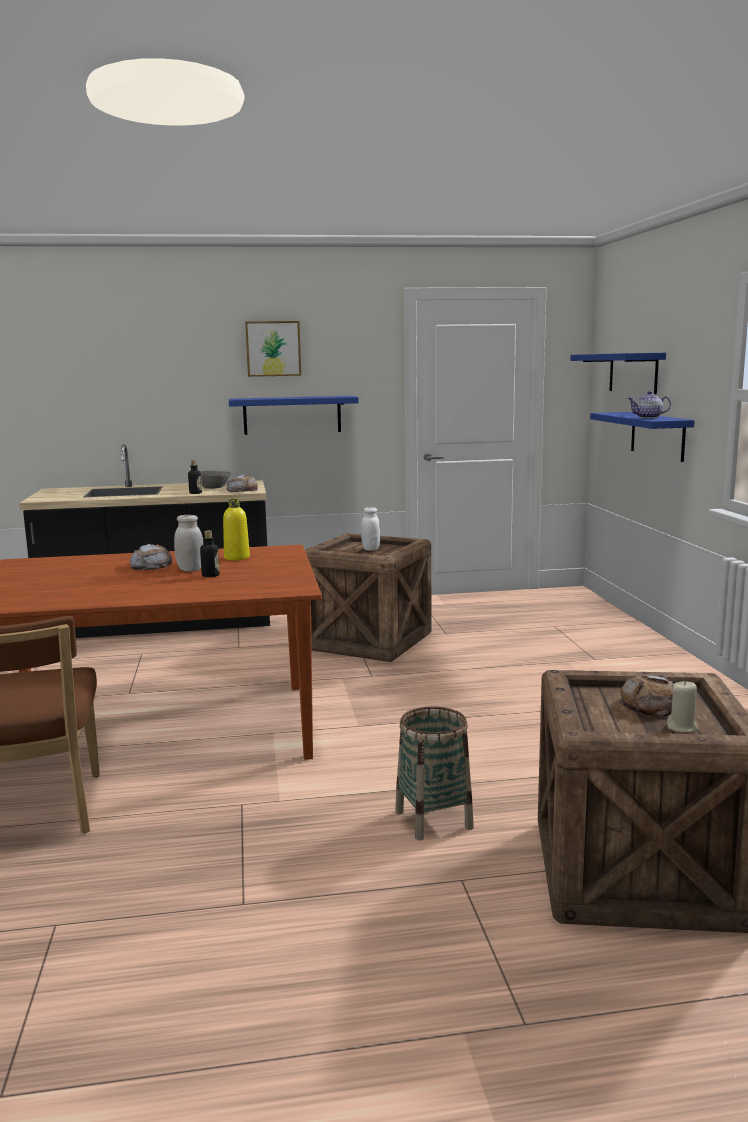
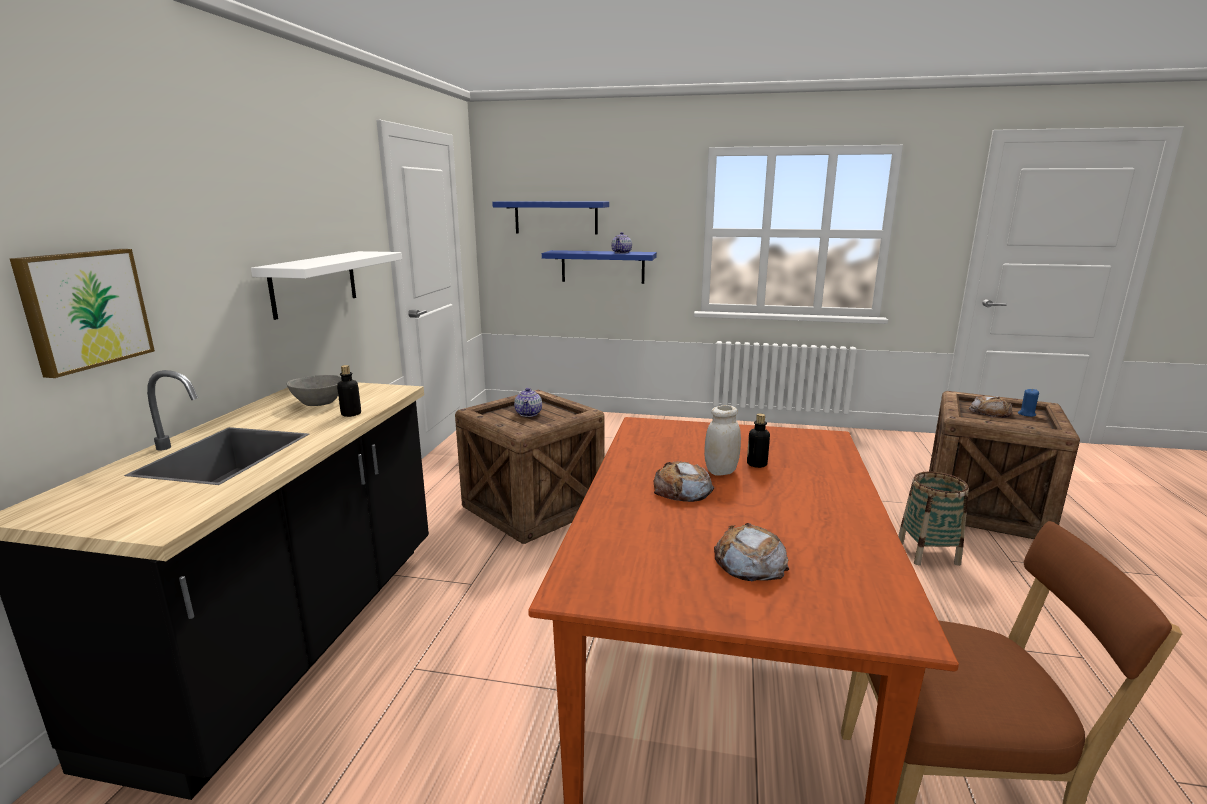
camera: 70 degrees left, 5 degrees up
(237, 557) = (672, 446): yellow bottle -> none
(242, 490) = (379, 393): bread -> bread (749, 562)
(273, 349) = (286, 189): picture -> picture (84, 309)
(292, 415) = (314, 283): blue shelf -> white shelf
(370, 549) = (529, 413): white jar -> teapot
(682, 727) = (1026, 414): beige candle -> blue candle

